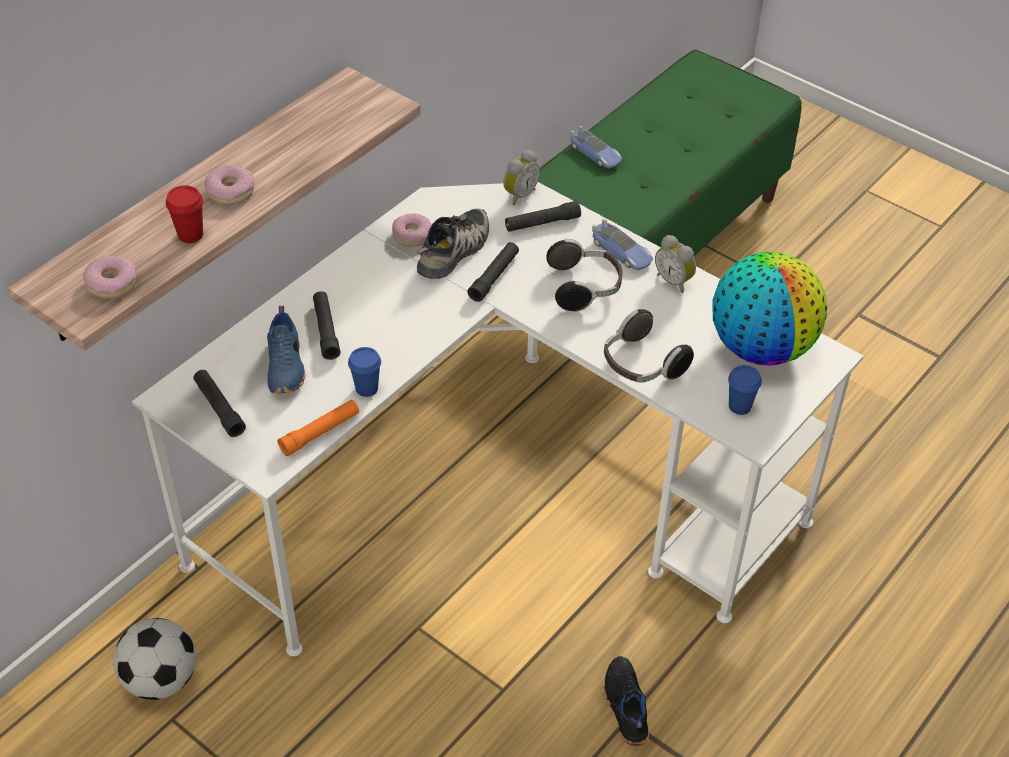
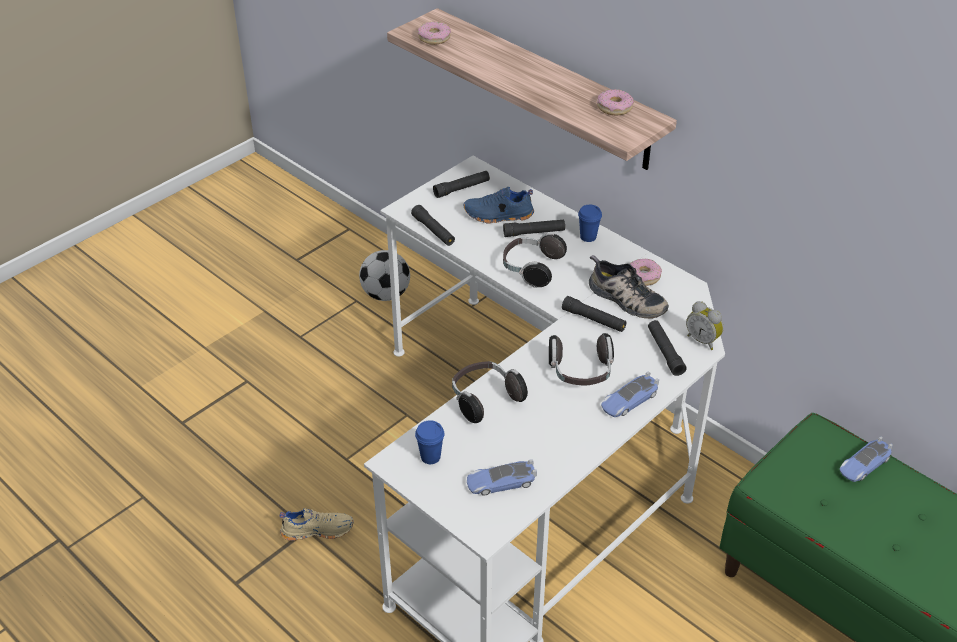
camera: 95 degrees right, 5 degrees down
(190, 235) = (477, 61): red cup -> none
(230, 191) = (521, 74): donut -> donut (614, 107)
(320, 433) = (433, 231): orange flashlight -> black flashlight
(366, 388) = (473, 251): blue cup -> blue cup (588, 237)
(401, 331) = (531, 269): none -> headphones
(624, 706) = (317, 529): black shoe -> beige shoe
(674, 281) = (590, 432): alarm clock -> none
(761, 347) = (501, 482): globe -> toy car

